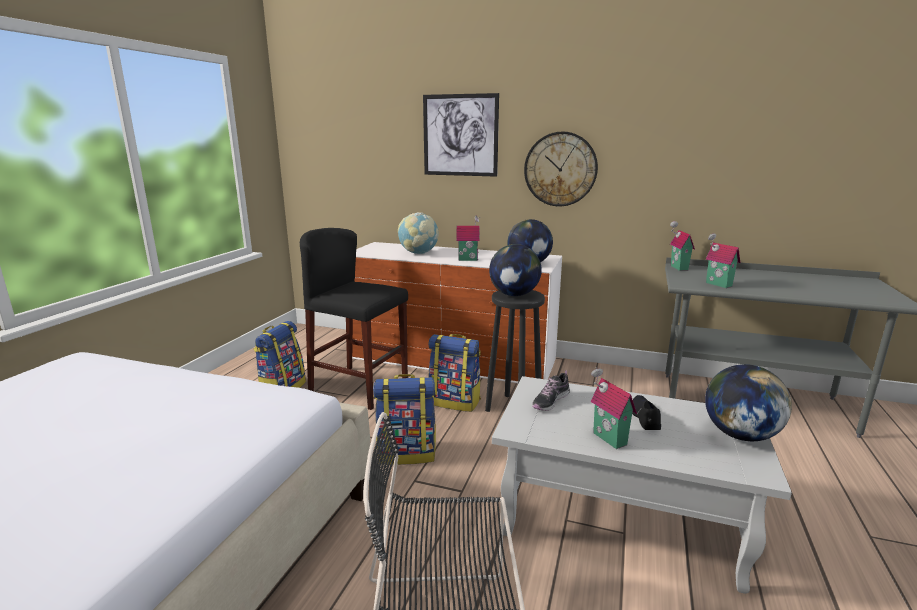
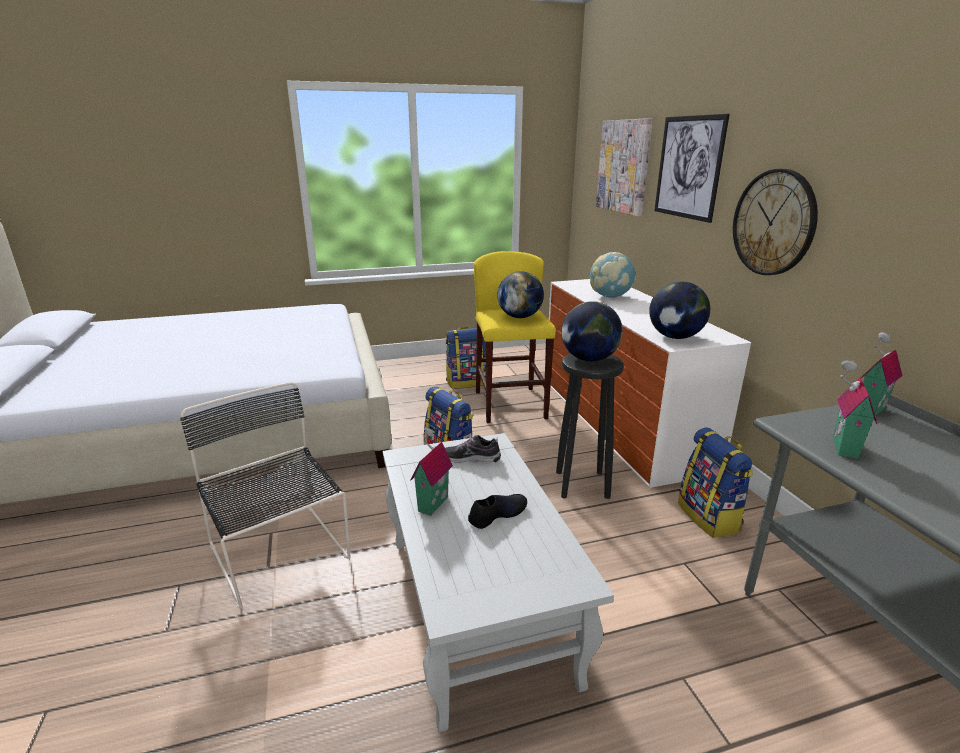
camera: 55 degrees right, 5 degrees up
(359, 387) = (510, 405): black stool -> yellow stool
(368, 139) = (623, 166): none -> picture
(455, 401) = (549, 451): backpack -> backpack (709, 517)
(468, 259) = (633, 314): toy house -> none
(740, 435) = (526, 585): globe -> globe (519, 317)

